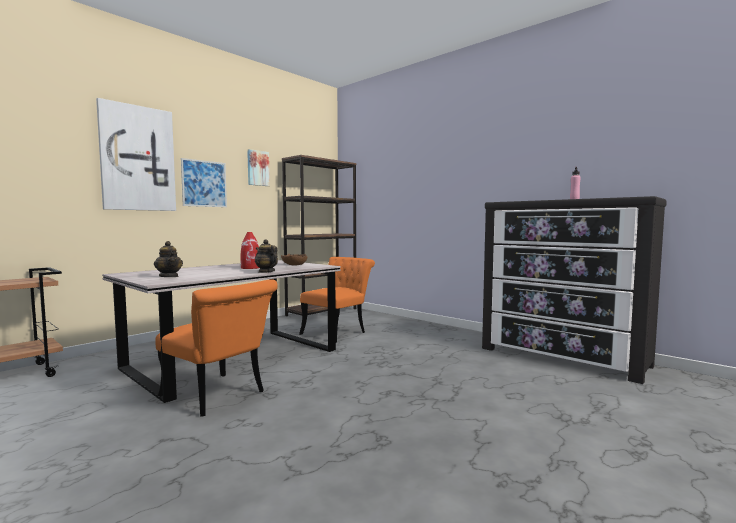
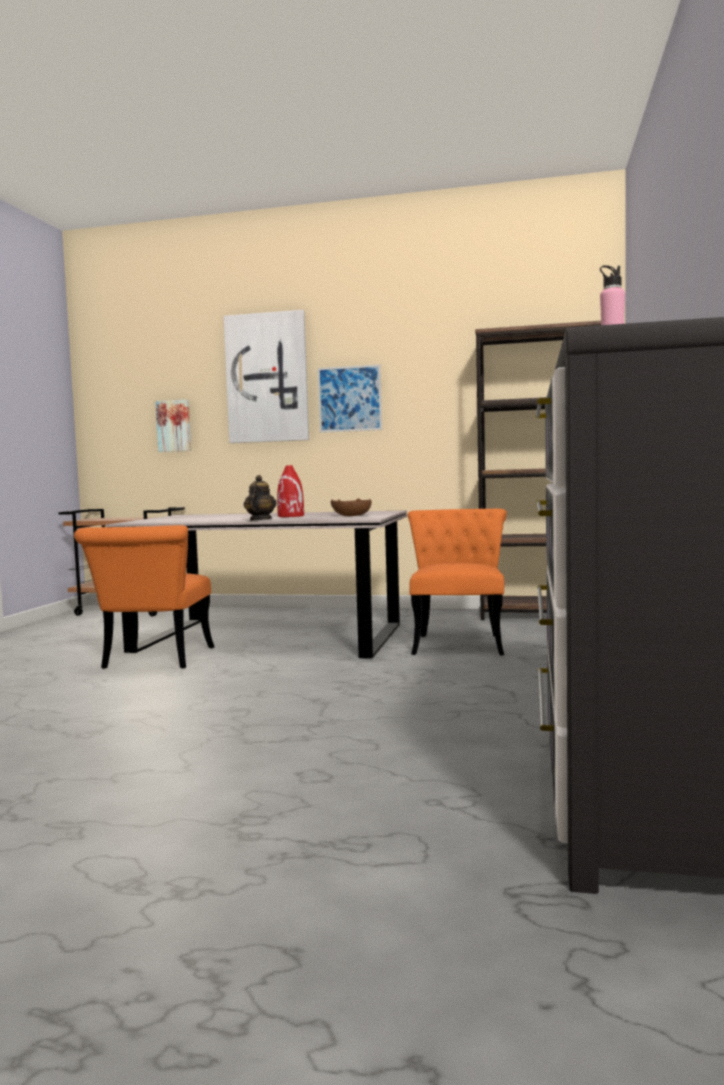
camera: 60 degrees right, 0 degrees up
(169, 276) = (177, 519): teapot -> none
(257, 168) = (436, 363): picture -> picture (174, 426)
(338, 332) = (458, 642): orange chair -> orange chair turned 90 degrees counterclockwise

